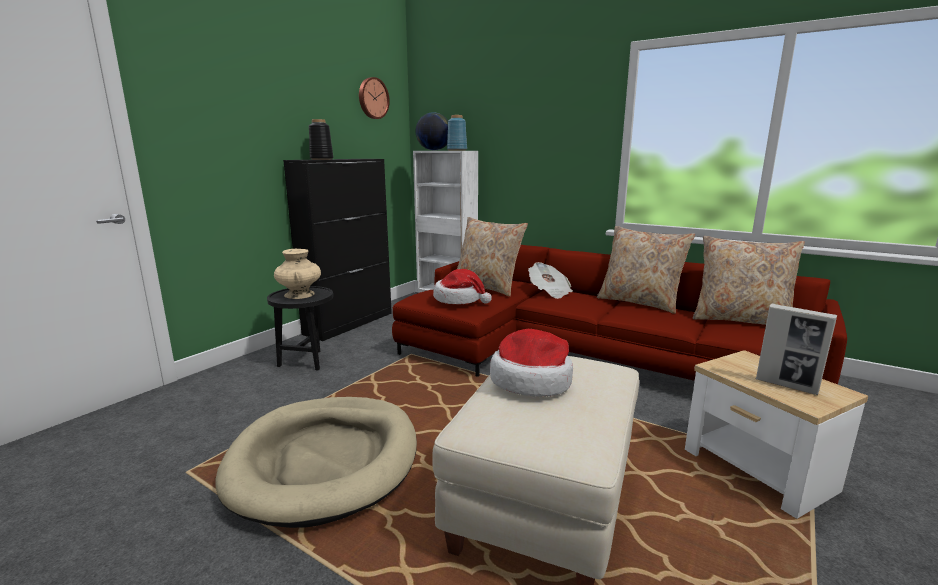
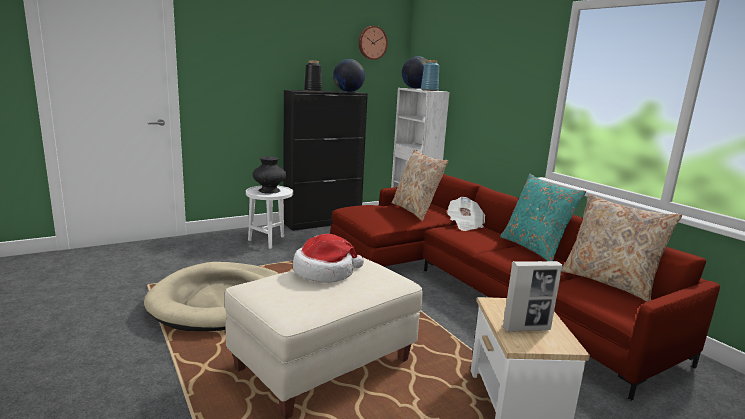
camera: 25 degrees right, 0 degrees up
(299, 294) = (269, 190): beige vase -> black vase
(307, 360) = (270, 241): black side table -> white side table
(360, 158) = (348, 92): none -> globe
(459, 299) = (377, 215): hat -> none
(639, 302) = (534, 248): beige pillow -> turquoise pillow
(786, 385) = (526, 328): picture frame -> picture frame turned 75 degrees counterclockwise

